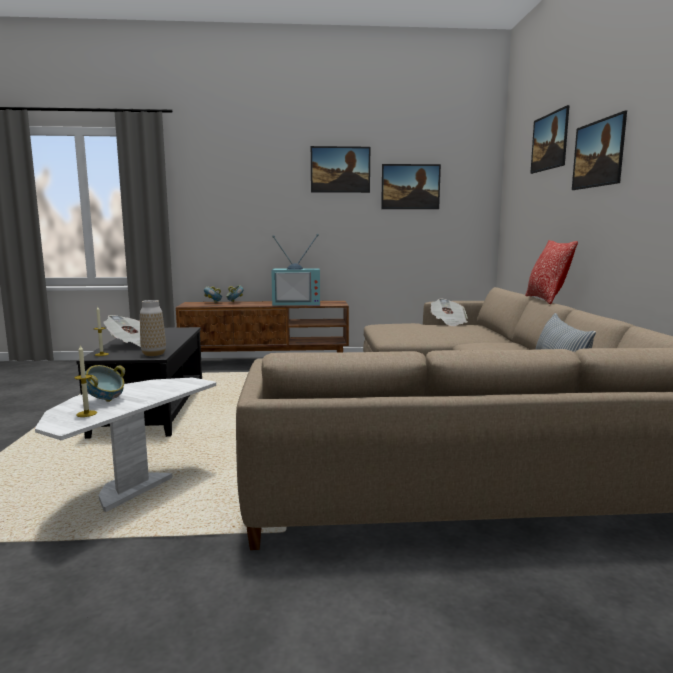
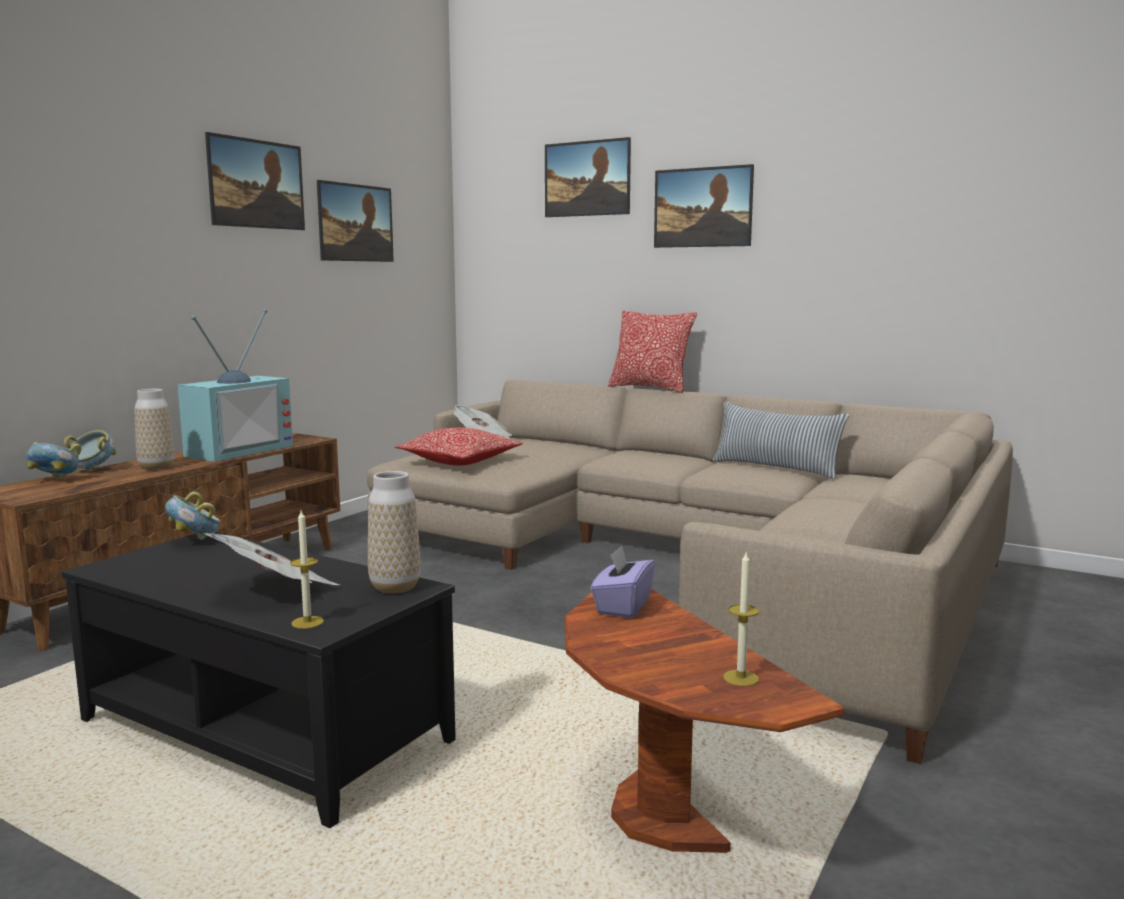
camera: 55 degrees left, 0 degrees up
(104, 401) = (673, 659): bowl -> bowl (195, 540)
(131, 492) = (662, 818): white side table -> brown side table
(172, 384) = (622, 606): none -> purple tissue box
(251, 304) = (156, 467): none -> vase
(399, 329) = (459, 461): none -> pillow

